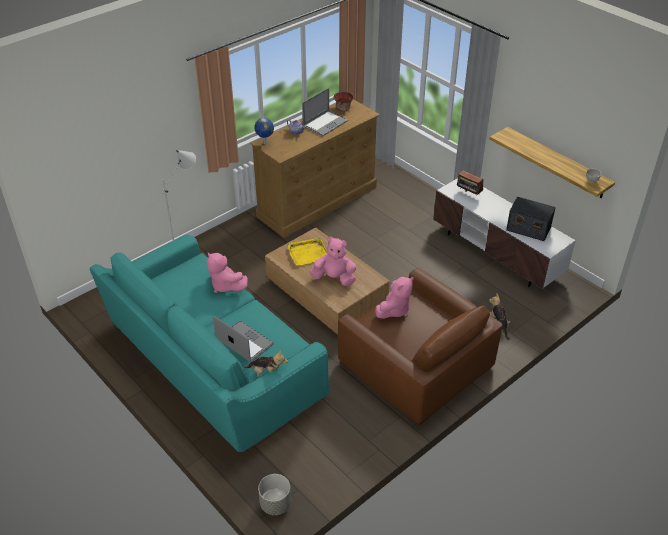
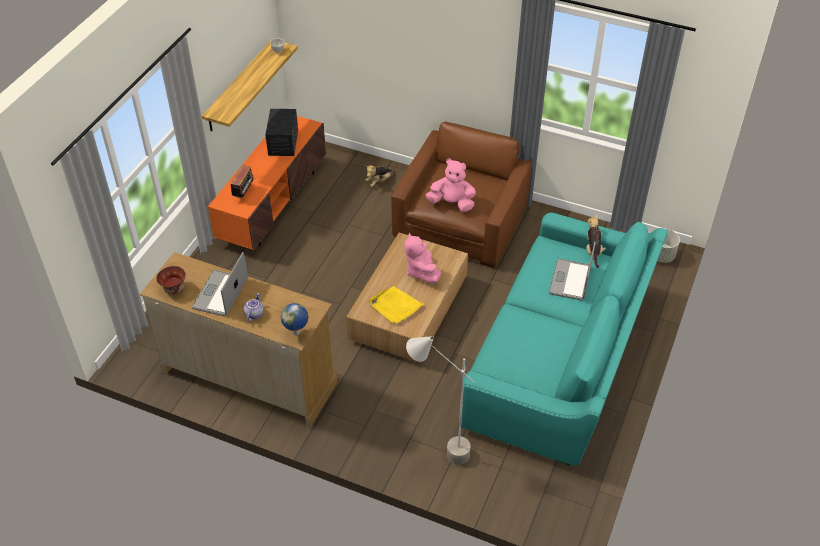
camera: 115 degrees left, 5 degrees up
(225, 285) = (508, 327): pink plush toy -> none
(325, 123) = (220, 293): laptop -> laptop turned 90 degrees counterclockwise
(496, 253) = (273, 203): white tv stand -> orange tv stand

